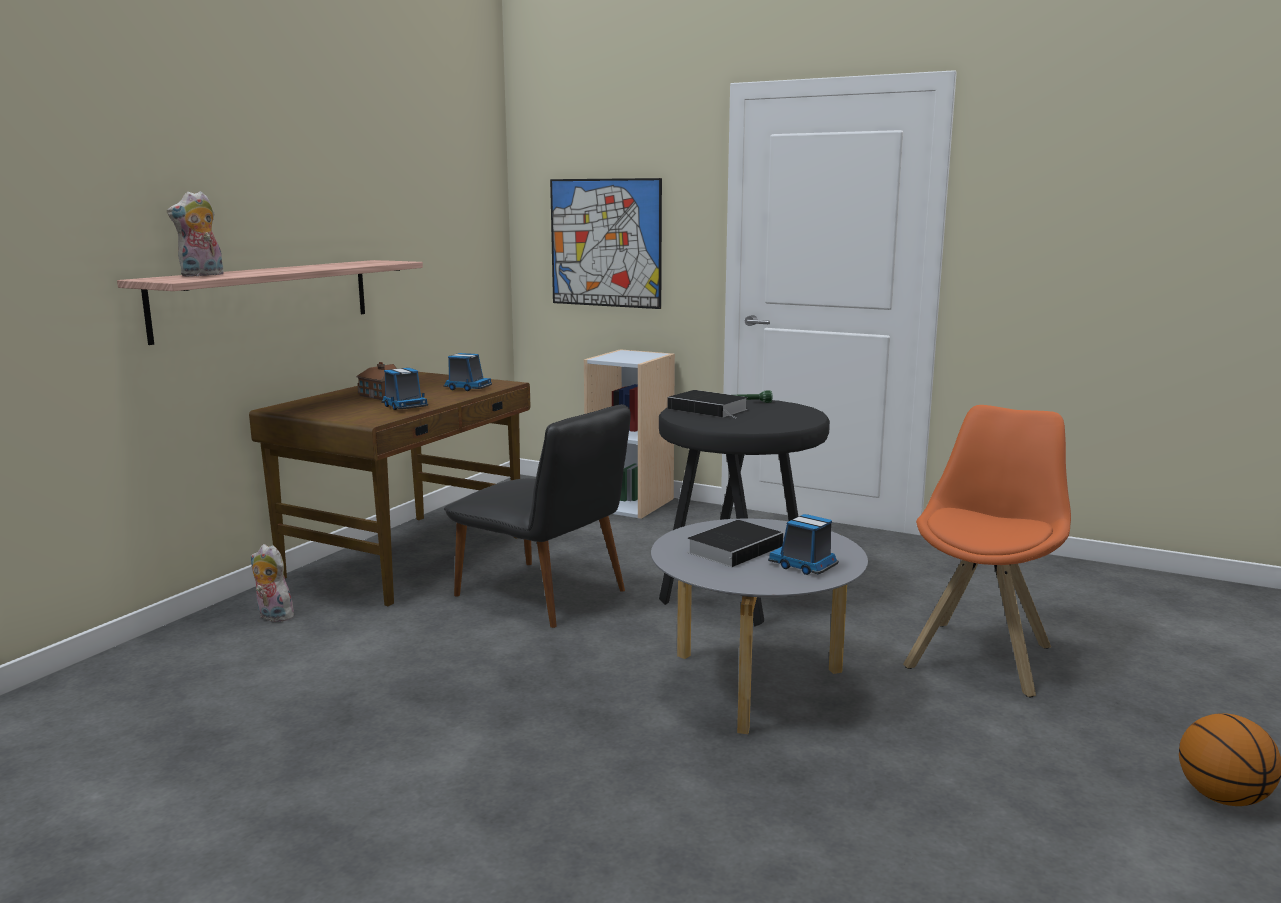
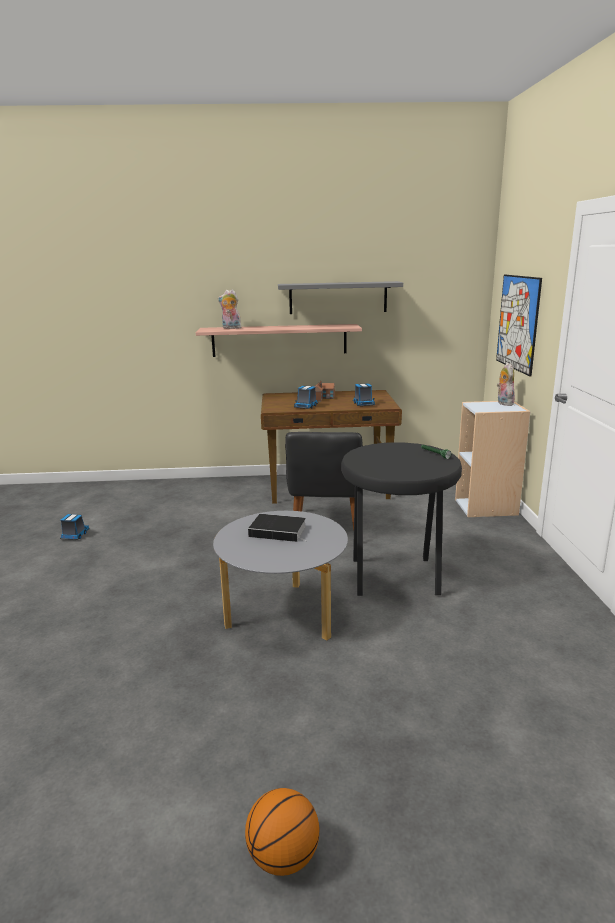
camera: 60 degrees right, 5 degrees up
(272, 617) = (238, 489): plush toy -> plush toy (503, 403)
(345, 213) = (338, 297): none -> grey shelf
(710, 409) = (399, 451): book -> none
(804, 565) = (270, 554): toy truck -> toy truck (75, 535)
(980, 656) = (411, 693): orange chair -> none

